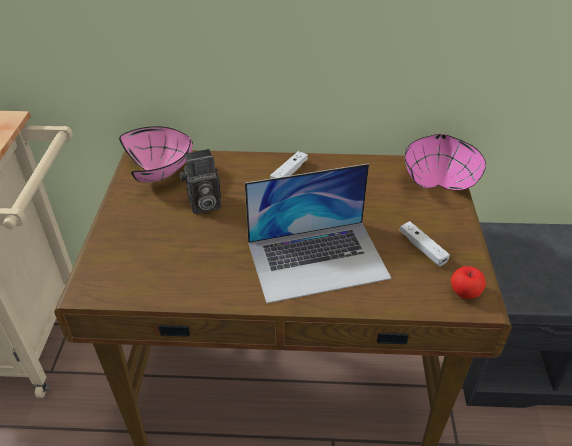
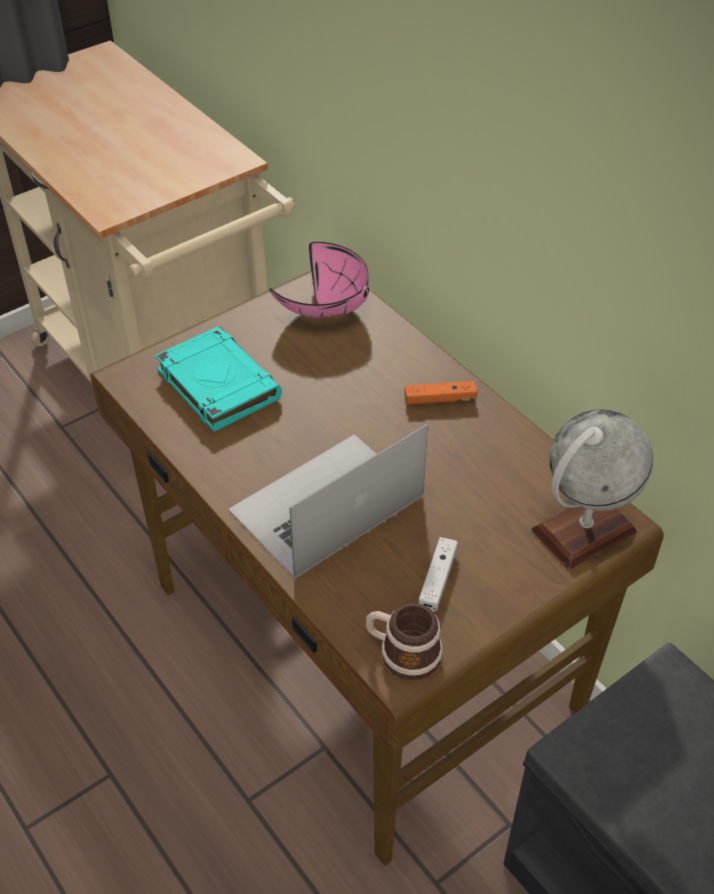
camera: 50 degrees right, 5 degrees up
(157, 250) = (217, 384): none -> turquoise book
(203, 205) = (312, 370): camera -> none
(289, 172) = (440, 399): white game controller -> orange game controller
(317, 260) = (326, 503): laptop -> laptop turned 105 degrees clockwise
(437, 180) = (583, 531): pink bowl -> globe
(465, 293) = (402, 652): apple -> mug

